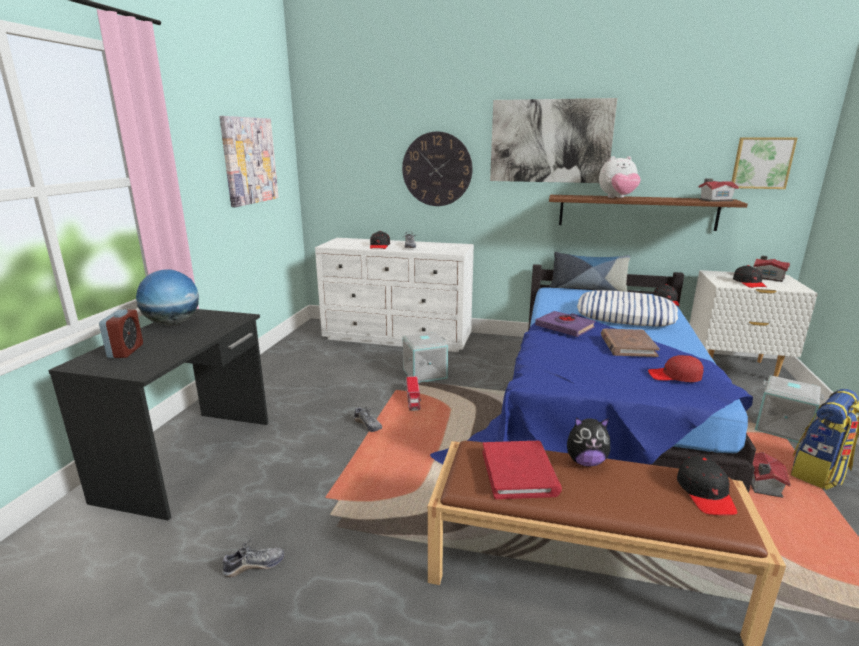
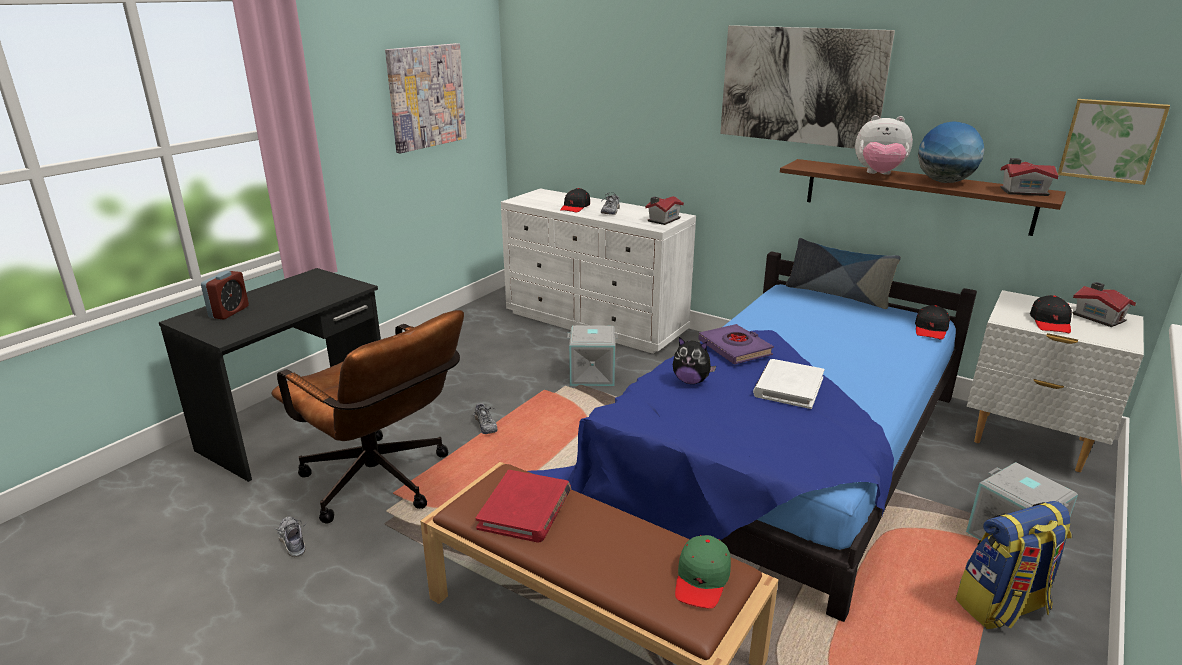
camera: 20 degrees right, 5 degrees up
(172, 323) = (290, 286): globe -> globe (944, 182)
(254, 565) = (292, 541): shoe -> shoe turned 120 degrees counterclockwise
(311, 492) = (383, 485): none -> brown office chair
(413, 399) = (555, 405): toy truck -> none
(437, 169) = (657, 113): wall clock -> none
(585, 462) = (606, 515): plush toy -> plush toy (691, 381)
(625, 316) = (842, 344): pillow -> none
(627, 345) = (788, 387): brown book -> white book
(675, 376) = (800, 438): red cap -> none
(705, 493) = (702, 579): black cap -> green cap
(761, 485) = (900, 601): toy house -> toy house (662, 220)

